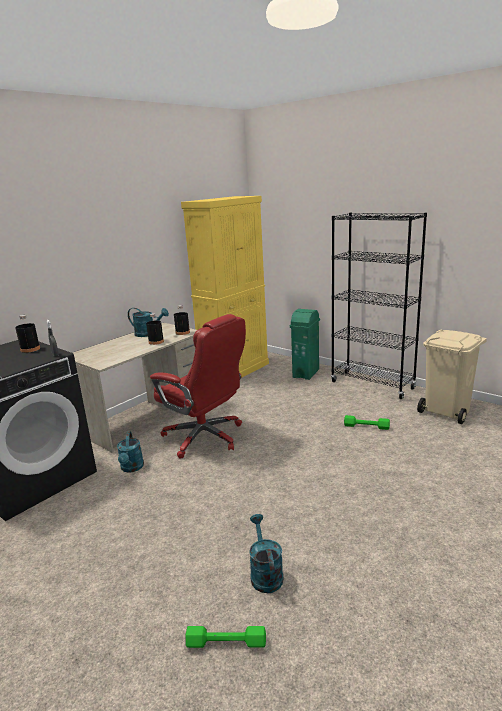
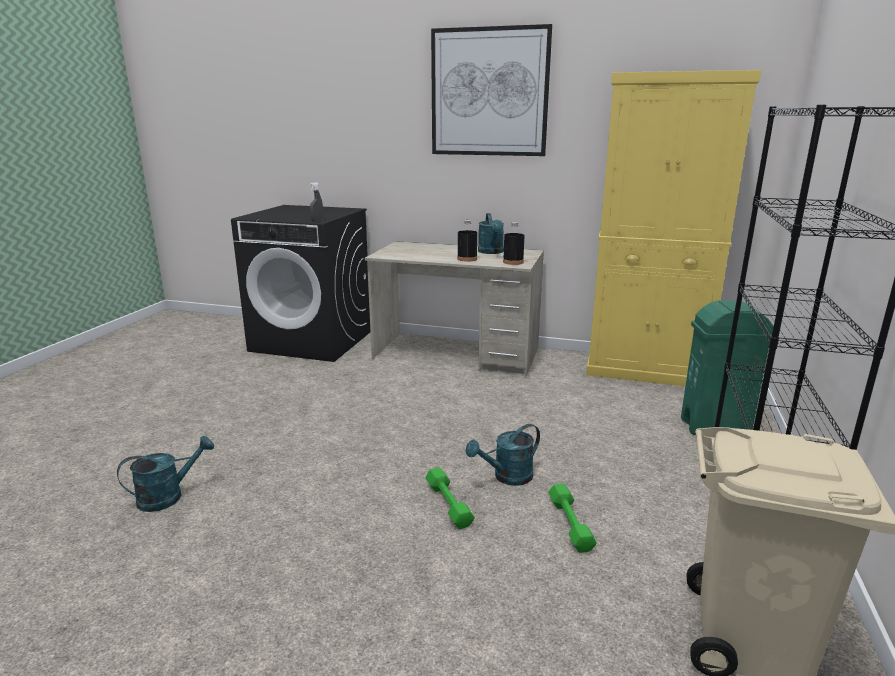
camera: 65 degrees right, 0 degrees up
(30, 349) = (330, 214): black bottle -> none
(109, 220) = (489, 93): none -> picture
(132, 468) = (347, 375): turquoise watering can -> turquoise watering can (507, 477)
(205, 437) = (435, 396): red office chair -> none
(226, 642) = (71, 494): green dumbbell -> green dumbbell (449, 504)

